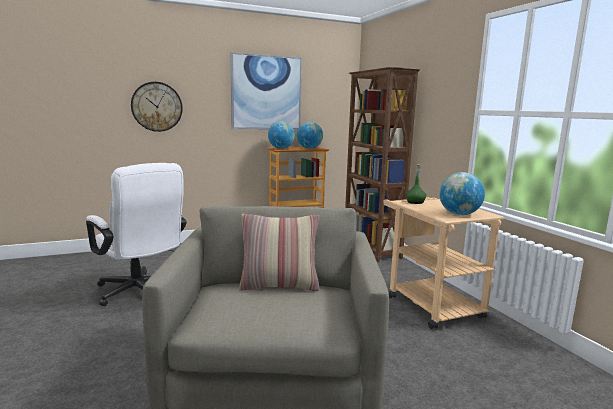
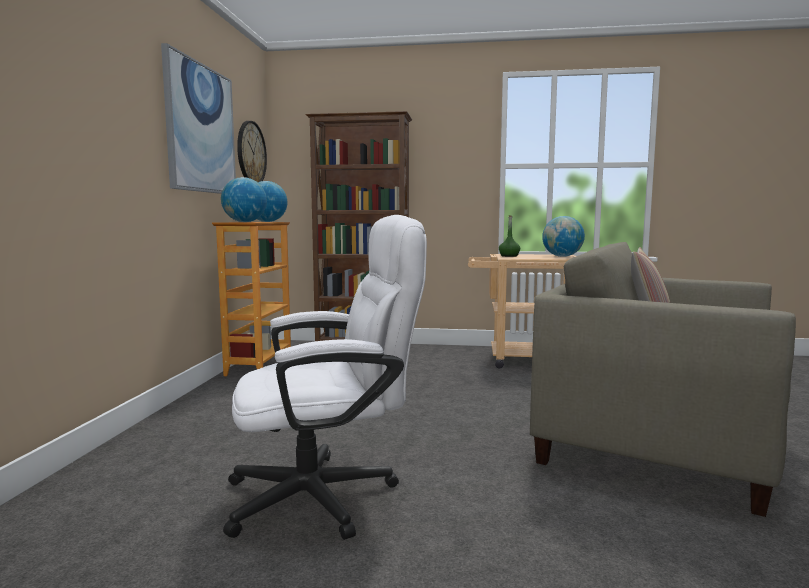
camera: 60 degrees left, 5 degrees down
(157, 106) = (67, 126): wall clock -> wall clock (251, 153)

